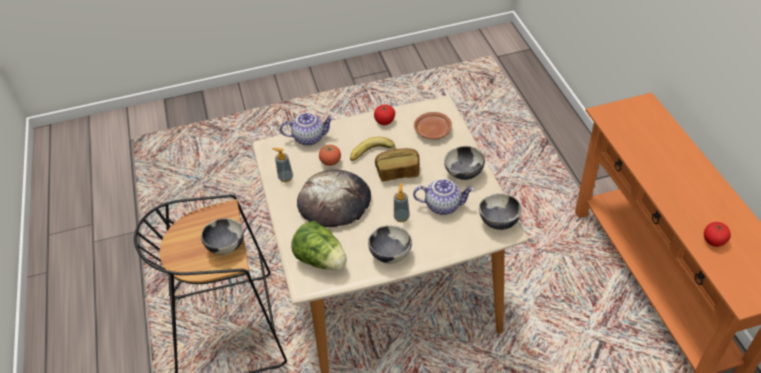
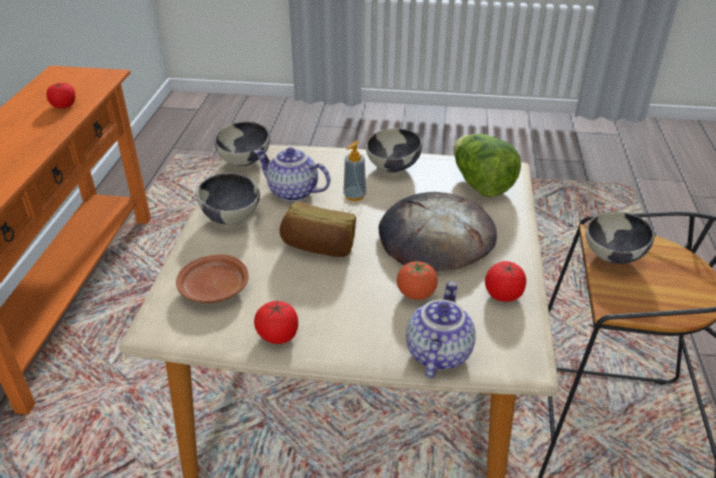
camera: 160 degrees left, 10 degrees down
(285, 177) = (503, 294): soap dispenser -> tomato
(309, 137) = (437, 352): teapot -> teapot turned 90 degrees clockwise
(373, 155) = (338, 282): banana -> none

